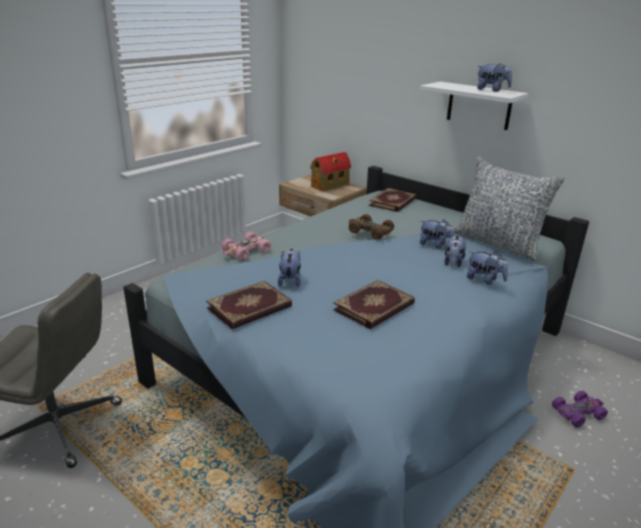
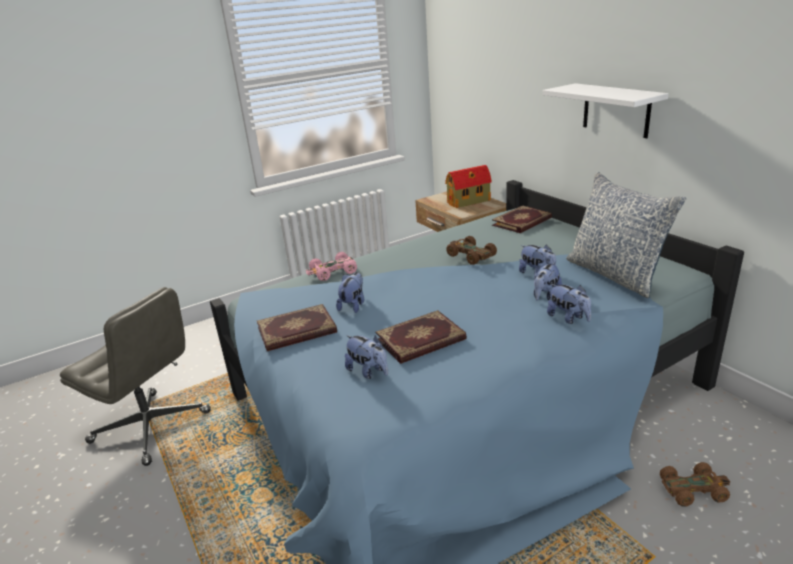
camera: 20 degrees right, 0 degrees up
(491, 90) = (623, 92): plush toy -> plush toy (368, 371)
(578, 413) = (693, 489): purple toy car -> brown toy car

